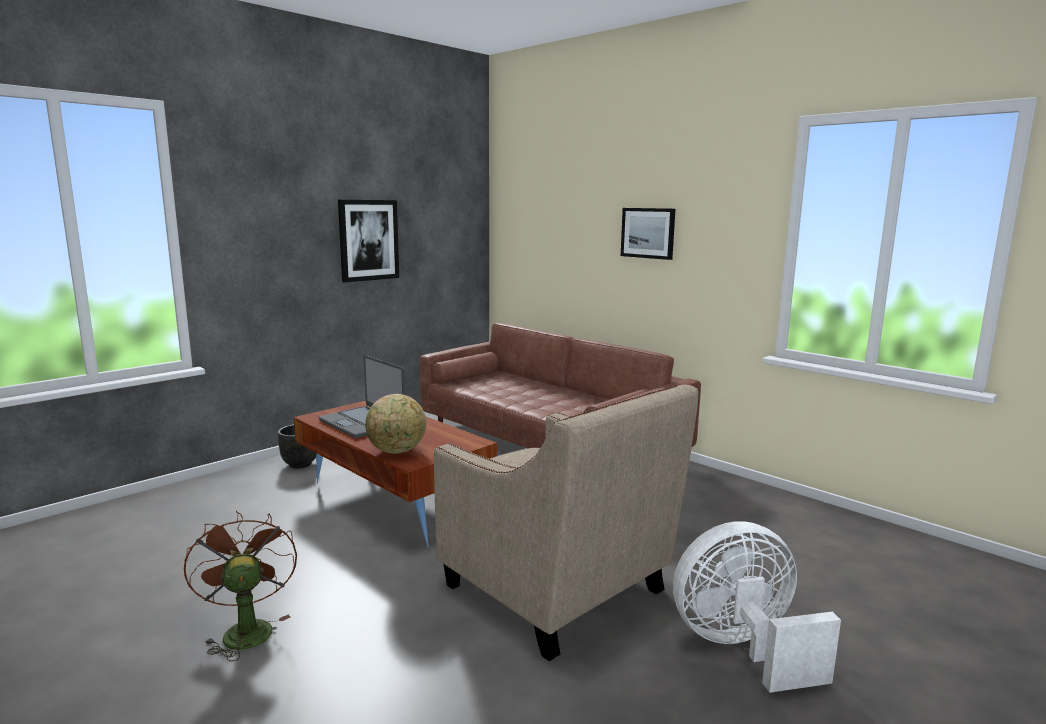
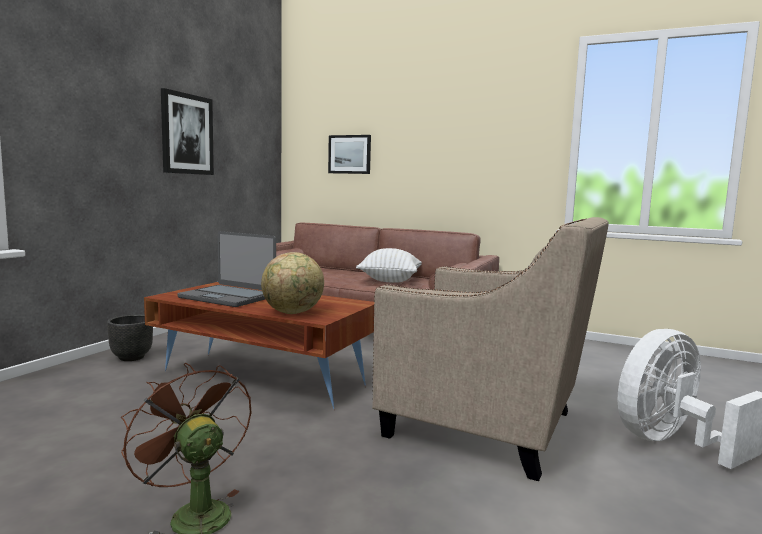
camera: 20 degrees left, 5 degrees down
(566, 402) = (390, 281): none -> white pillow
(648, 233) = (445, 136): picture -> picture (349, 154)

